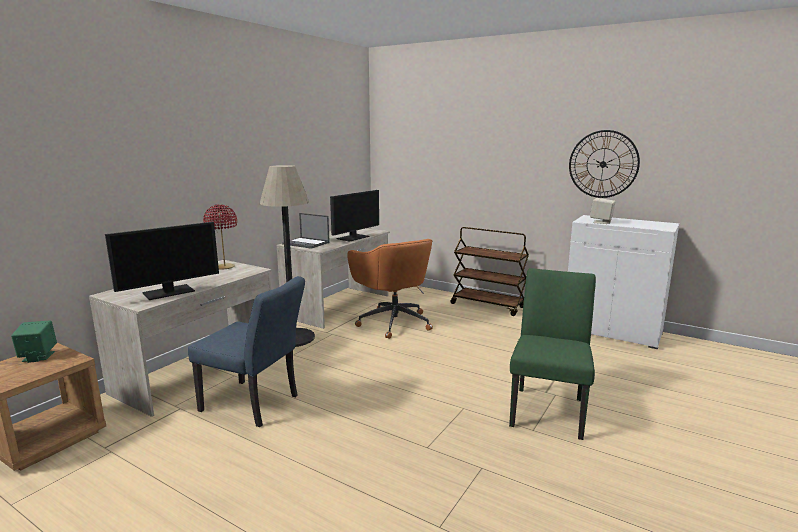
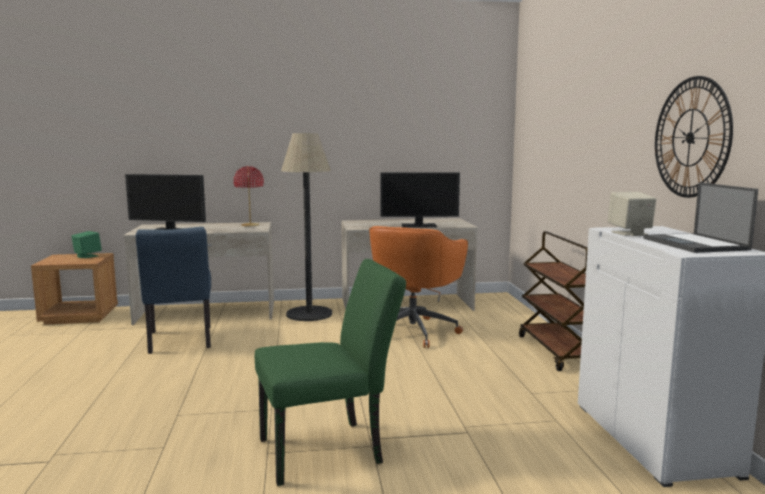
camera: 50 degrees right, 5 degrees down
(306, 243) = (364, 223): laptop -> laptop (695, 244)

